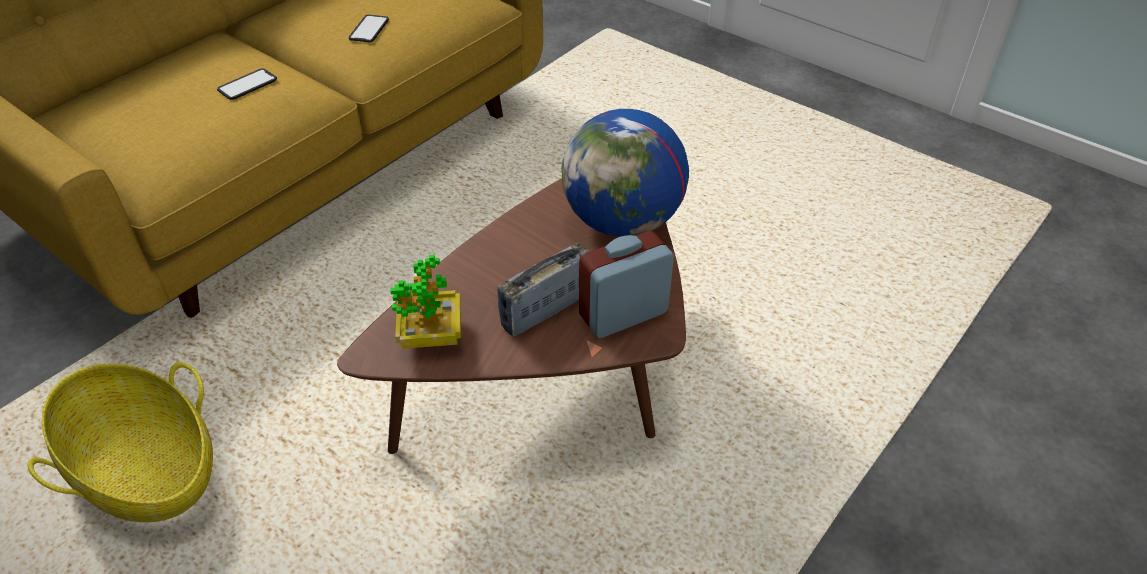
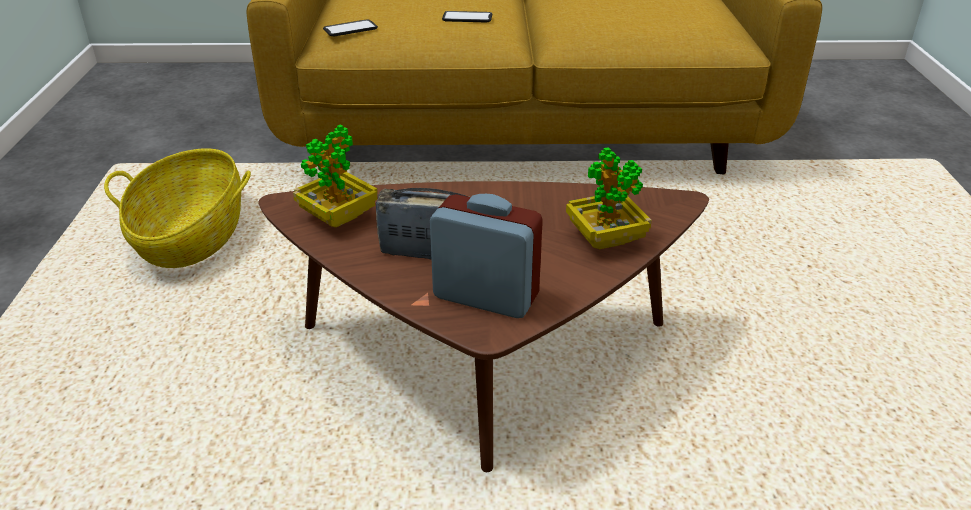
camera: 50 degrees right, 10 degrees down
(369, 29) = (604, 20): phone -> phone (350, 29)
(622, 222) = (605, 239): globe -> potted plant

